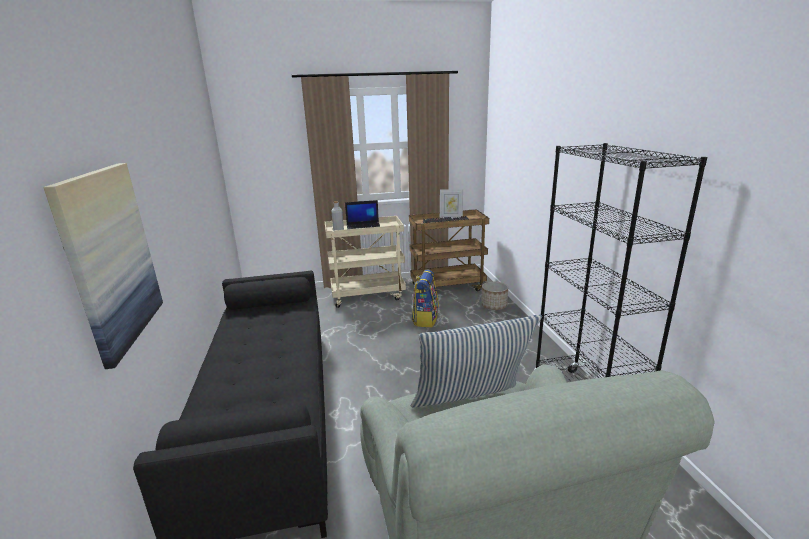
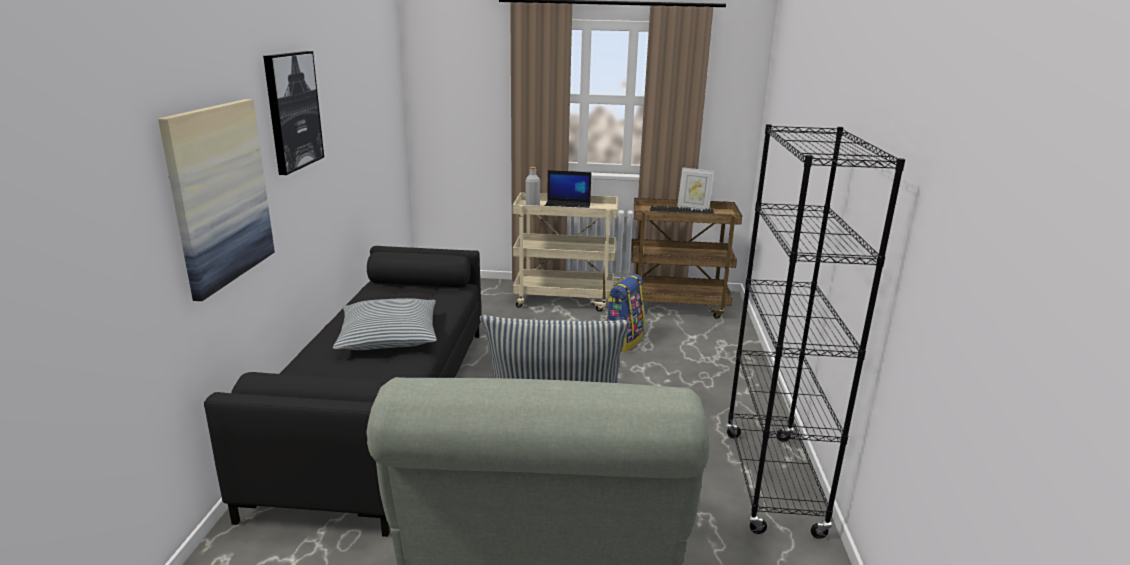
camera: 15 degrees right, 0 degrees up
(154, 172) = (292, 111): none -> picture
(269, 355) = (389, 336): none -> pillow
(494, 306) = (727, 341): planter -> none

